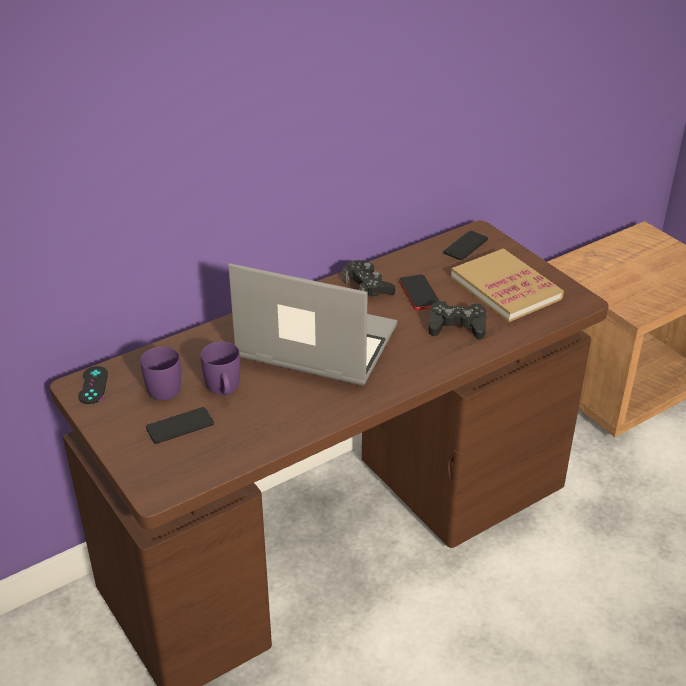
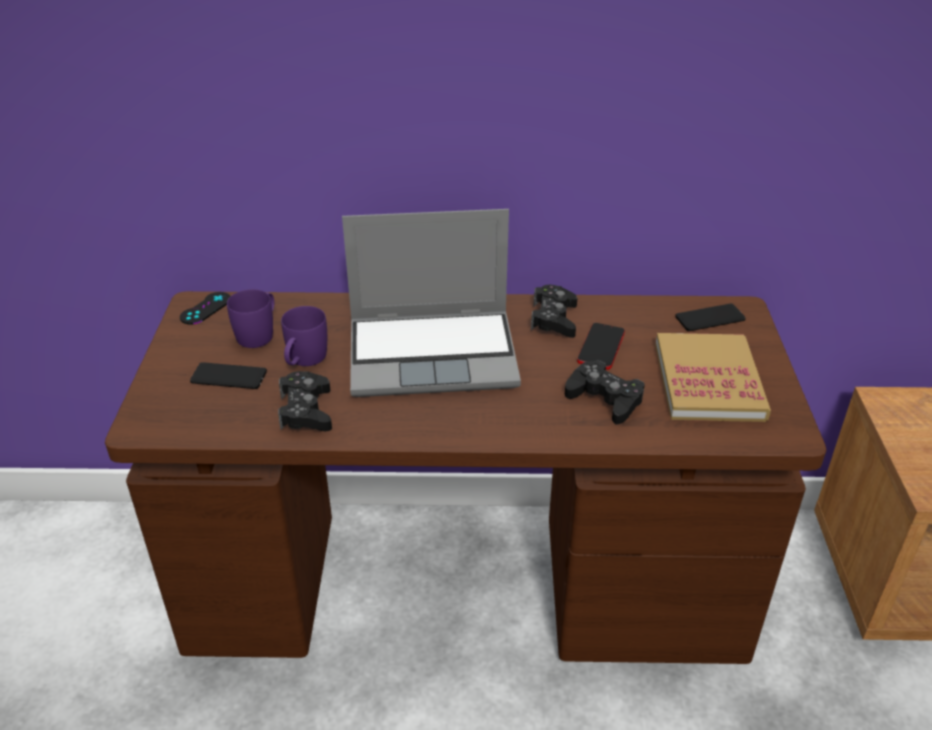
camera: 35 degrees right, 0 degrees up
(269, 422) = (306, 410): none -> black game controller
(314, 344) = (434, 354): laptop -> laptop turned 120 degrees clockwise

